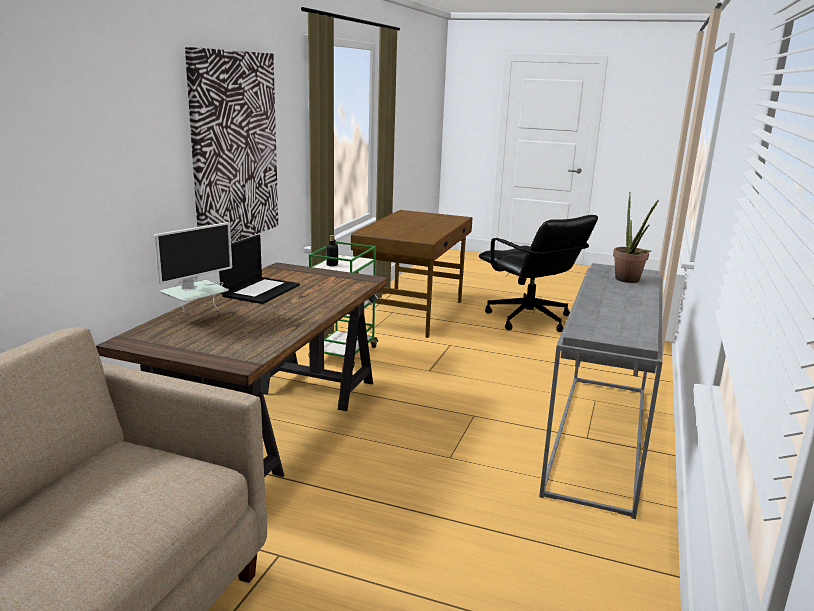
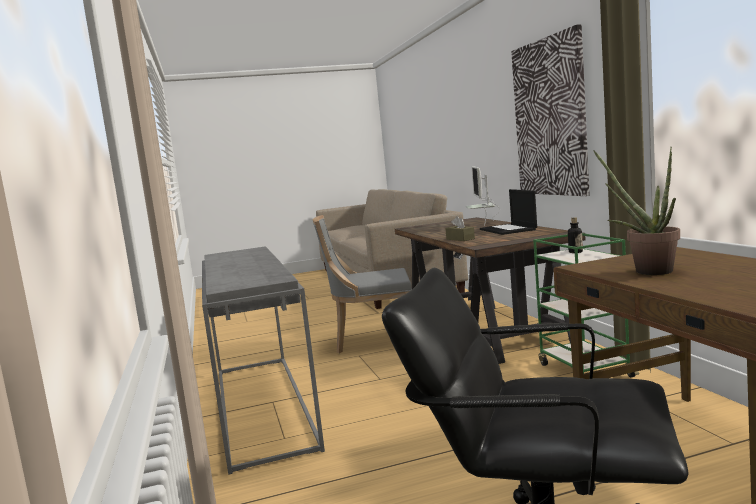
camera: 145 degrees right, 10 degrees down
(337, 296) = (460, 239): none -> brown tissue box
(402, 475) = (372, 341): none -> grey chair
(629, 281) = (239, 276): potted plant -> potted plant (646, 270)

